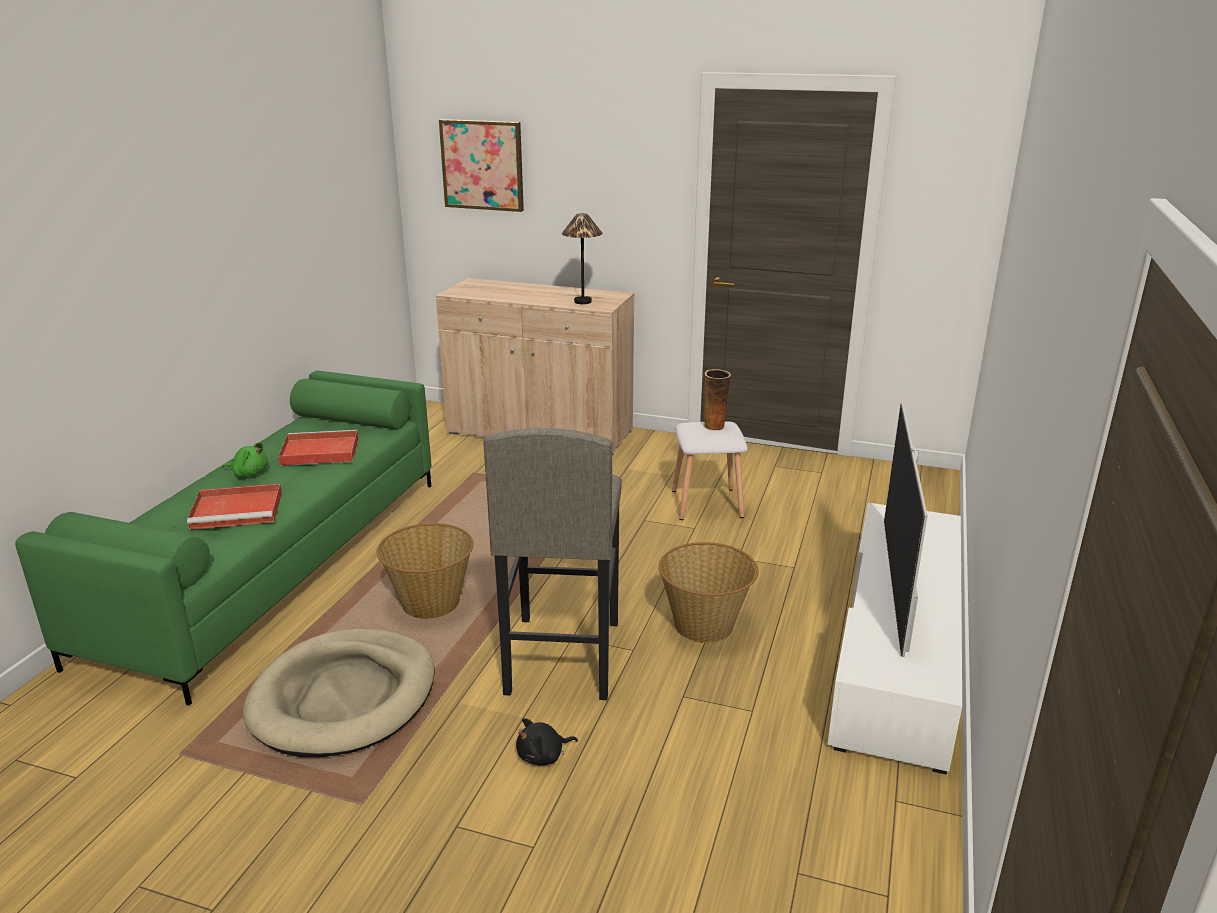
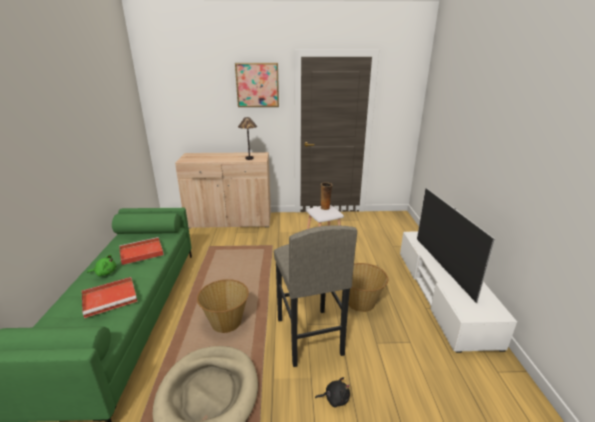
camera: 20 degrees left, 0 degrees up
(482, 165) = (188, 97): picture -> picture (257, 85)
(543, 756) = (335, 398): black plush toy -> black plush toy turned 135 degrees counterclockwise

